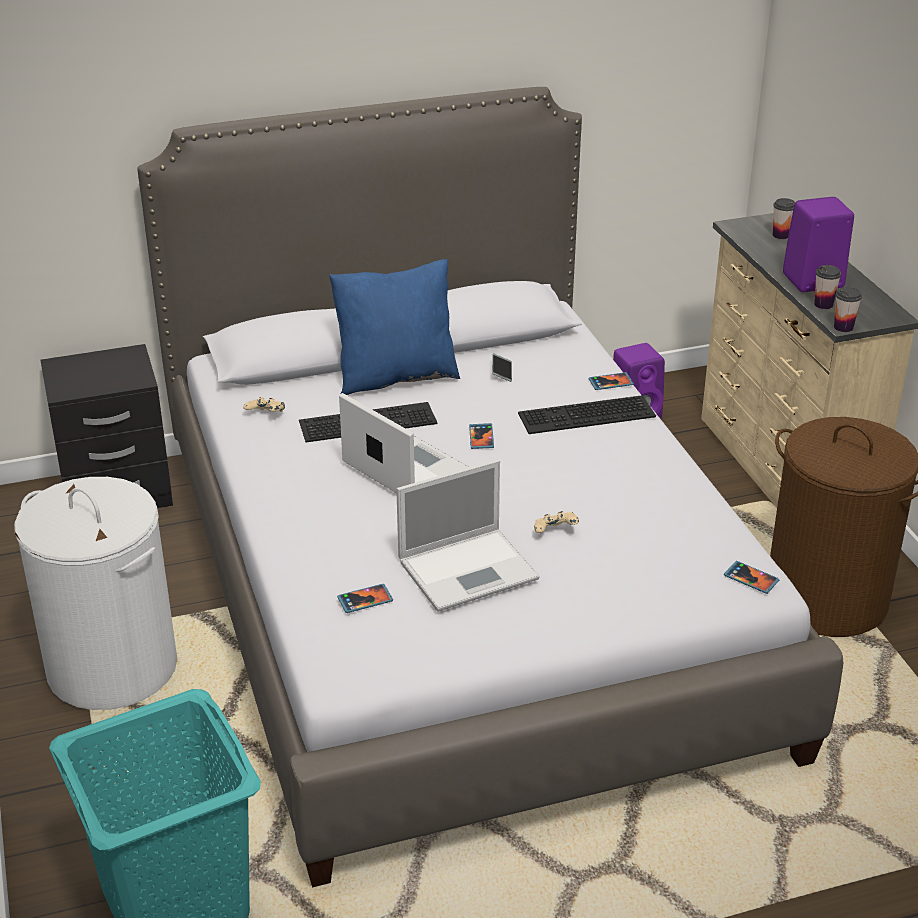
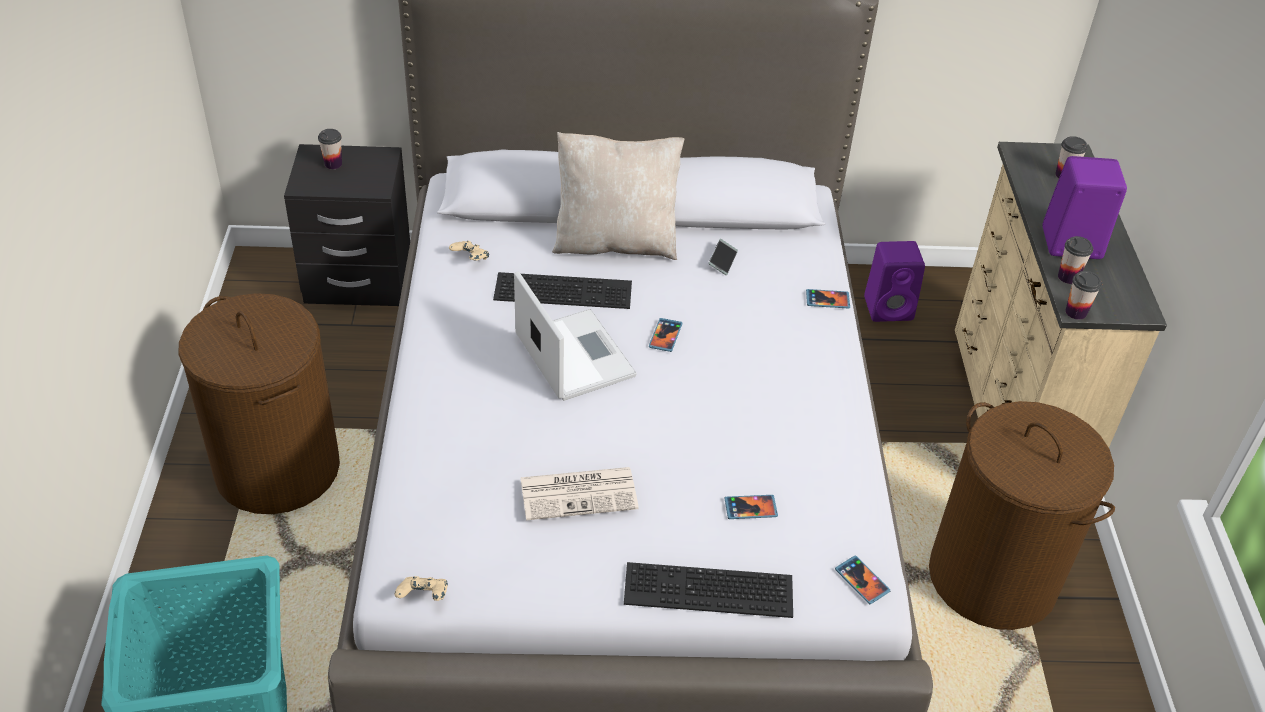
camera: 15 degrees right, 10 degrees up
(84, 369) = (333, 164): none -> cup
(111, 667) = (277, 468): white laundry basket -> brown laundry basket
(365, 600) = (462, 503): phone -> phone (750, 508)
(396, 376) = (615, 242): blue pillow -> beige pillow
(470, 569) = (580, 493): laptop -> newspaper
(555, 532) = (686, 469): beige game controller -> beige game controller (424, 597)
(586, 416) = (783, 336): keyboard -> keyboard (706, 593)

